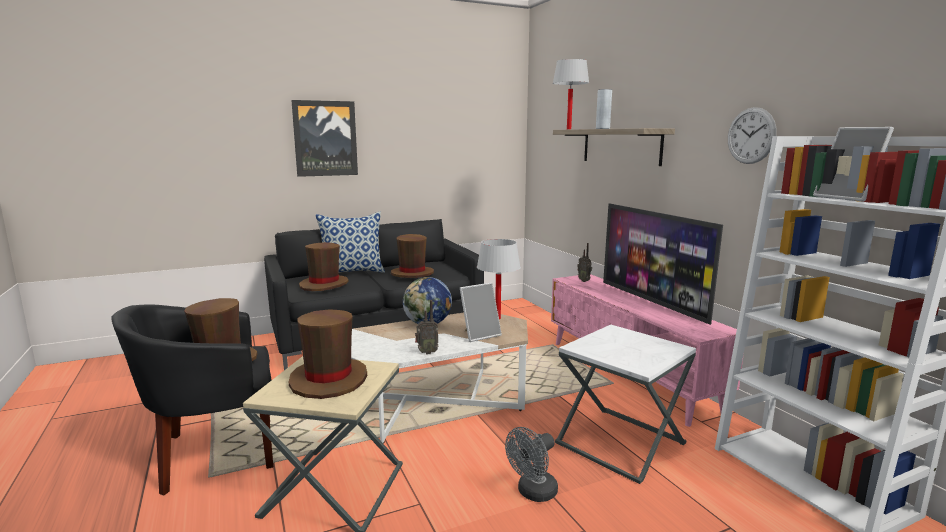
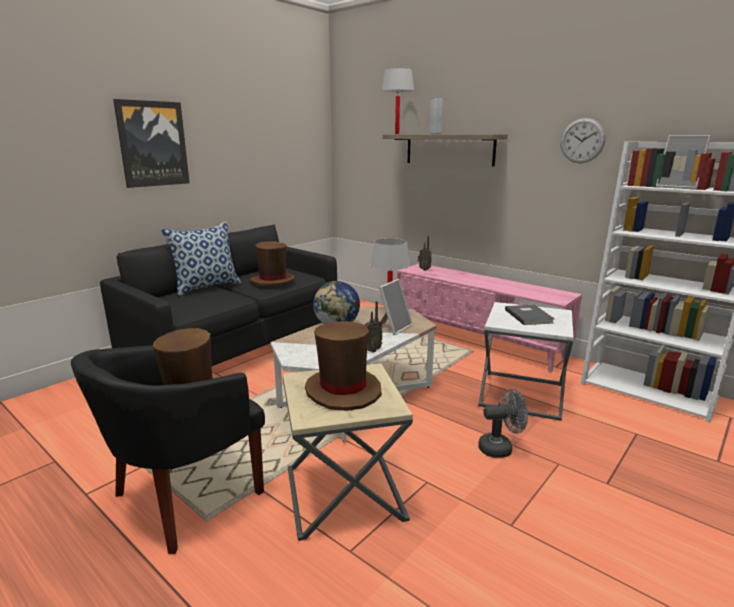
camera: 25 degrees left, 5 degrees up
(324, 284) = (196, 303): brown hat -> none
(533, 493) = (500, 448): grey fan -> grey fan turned 120 degrees counterclockwise
(628, 345) = (529, 316): none -> grey book
(653, 301) = (495, 279): television -> none

